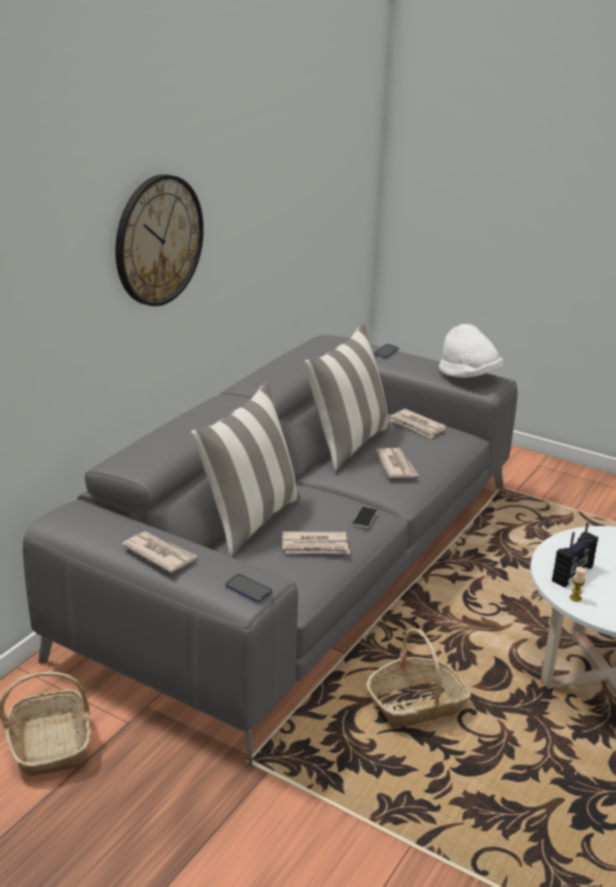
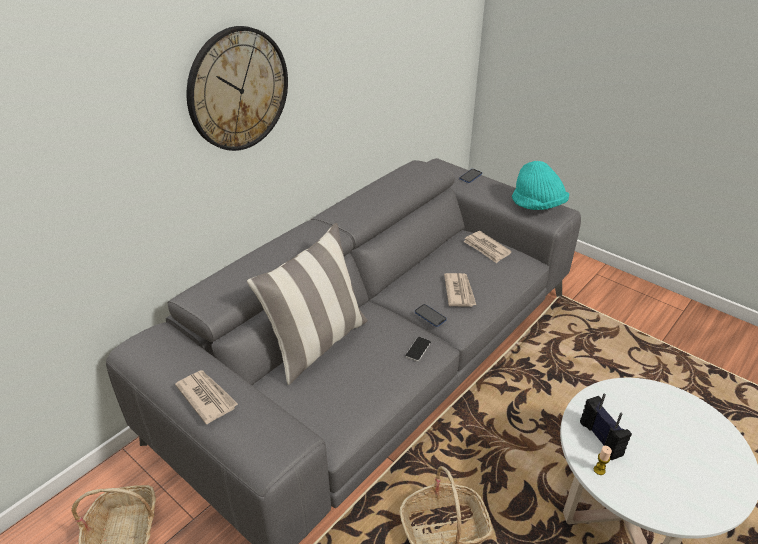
camera: 10 degrees right, 10 degrees up
(248, 589) = (273, 451): phone -> phone (430, 316)
(315, 546) = (366, 379): newspaper -> none
(347, 444) = (422, 264): pillow -> none
(468, 376) = (537, 206): white hat -> turquoise hat
(573, 574) = (601, 438): radio -> radio turned 75 degrees counterclockwise

